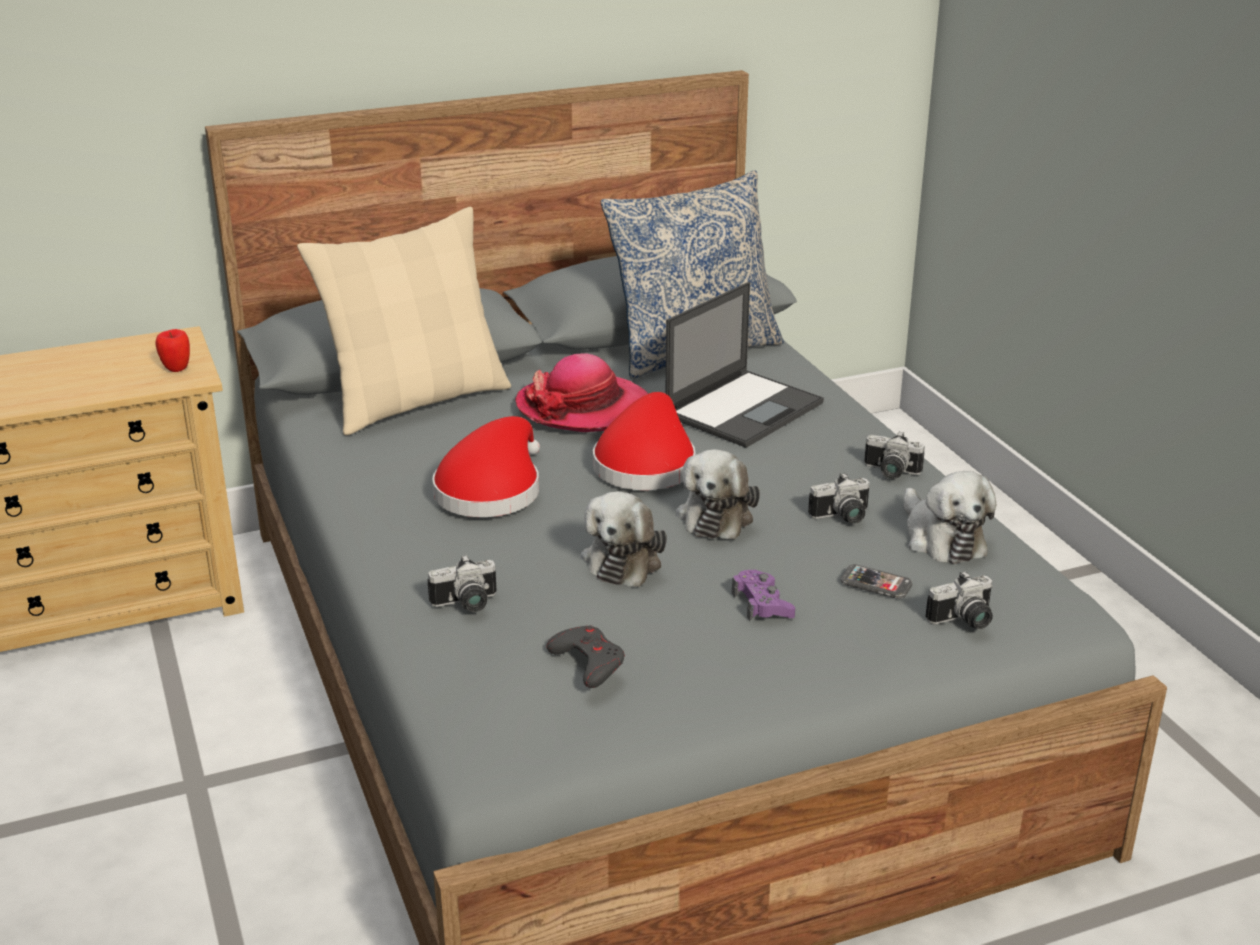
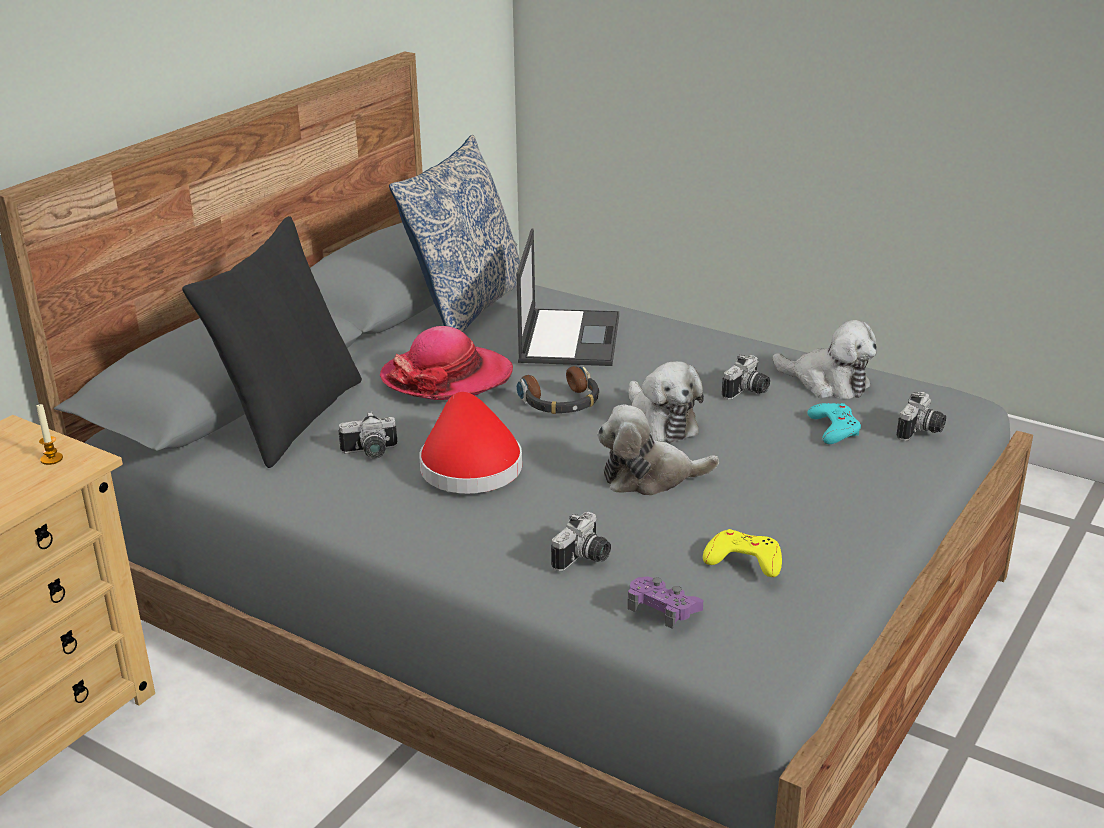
camera: 35 degrees left, 0 degrees up
(176, 368) = (51, 459): apple -> candle
(416, 401) = (292, 418): beige pillow -> black pillow
(588, 662) = (744, 559): grey game controller -> yellow game controller
(623, 559) = (649, 478): plush toy -> plush toy turned 105 degrees clockwise
(645, 464) = (560, 402): red hat -> headphones
(762, 604) = (784, 472): purple game controller -> purple game controller (663, 608)
(875, 584) = (834, 428): phone -> turquoise game controller
(890, 473) = (733, 350): camera -> camera (370, 453)

